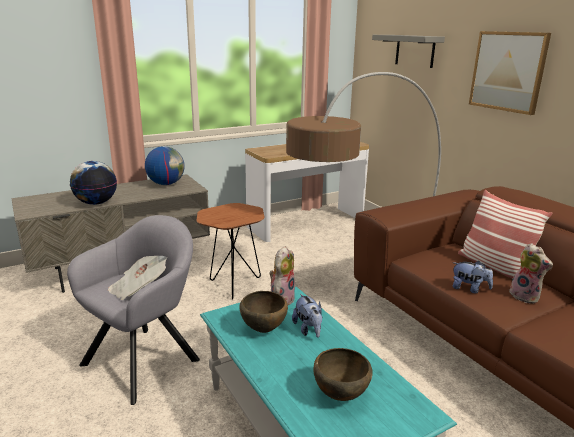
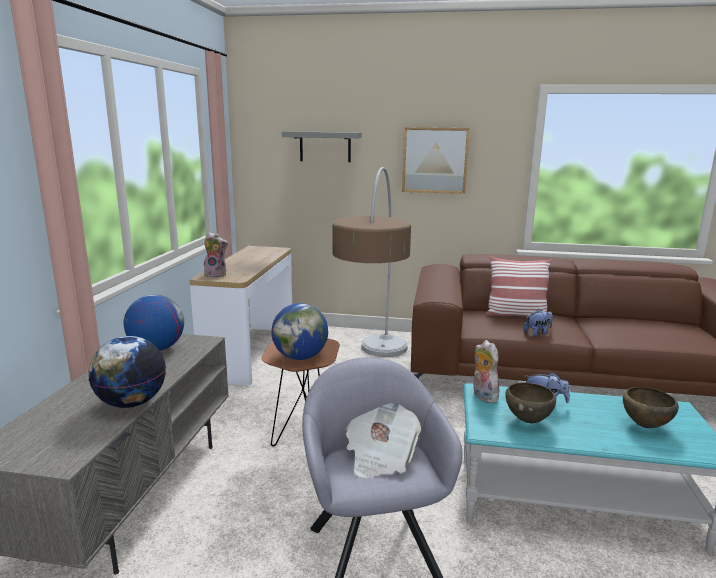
camera: 50 degrees left, 5 degrees down
(219, 217) = (300, 357): none -> globe
(526, 296) = (564, 325): plush toy -> plush toy (216, 274)

